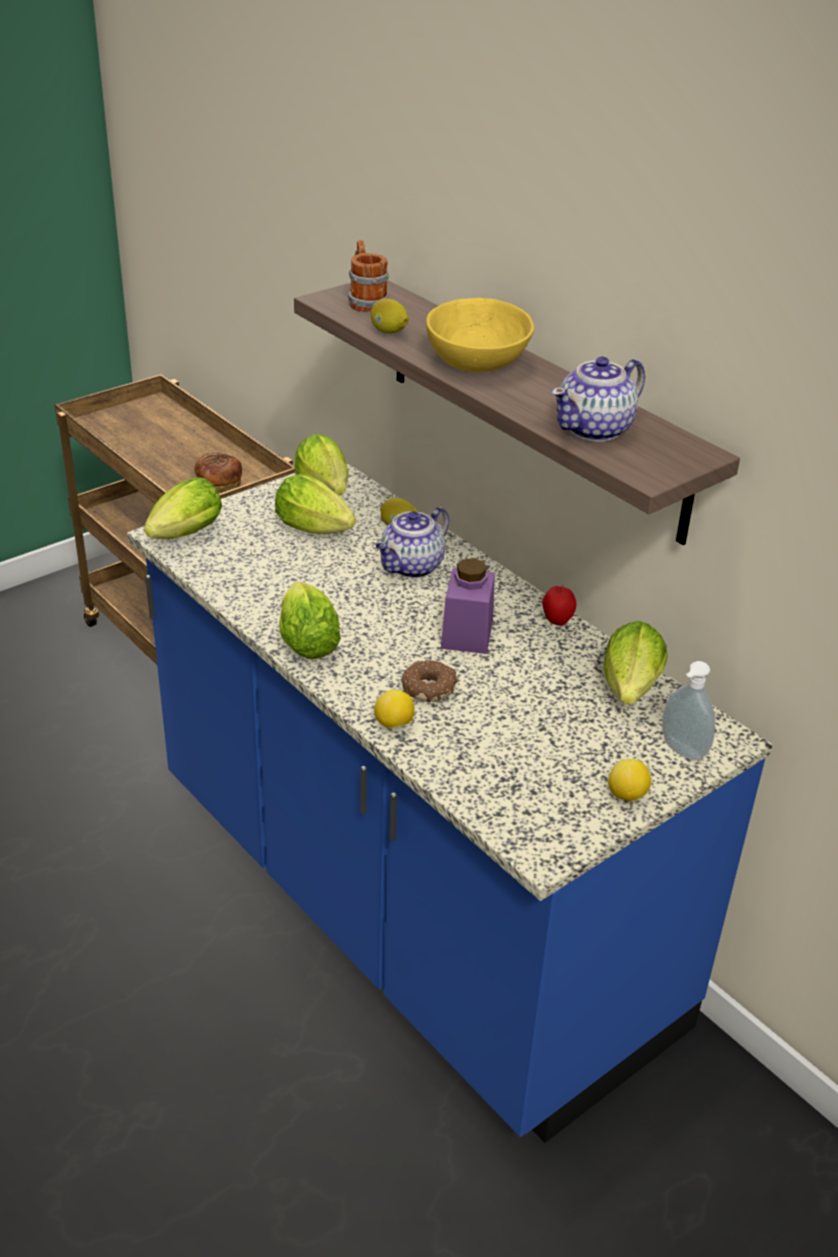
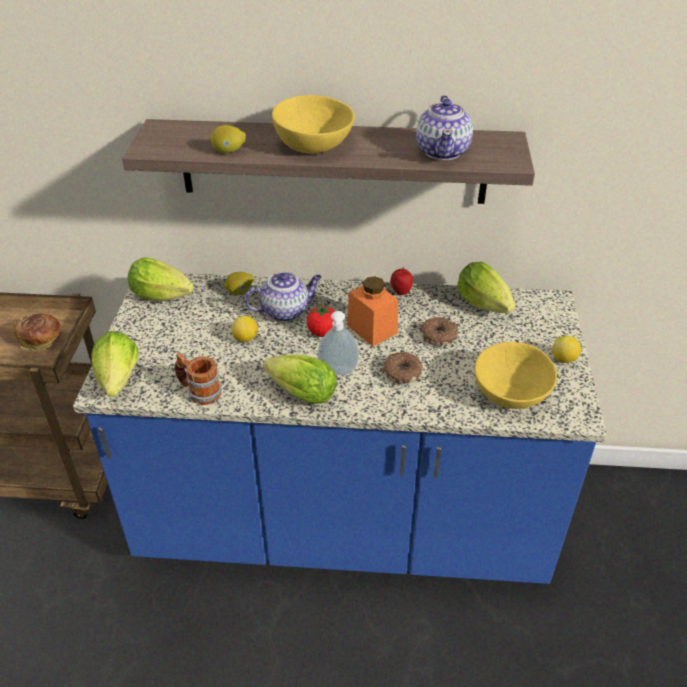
camera: 45 degrees left, 5 degrees up
(317, 531) = (198, 324): lettuce -> none
(366, 301) = (174, 139): mug -> mug (199, 391)
(394, 725) = (418, 406): lemon -> lemon (246, 339)
(411, 567) = (285, 311): teapot -> teapot turned 105 degrees counterclockwise
(414, 606) = (323, 332): none -> tomato
(467, 634) = (372, 329): purple jar -> orange jar
(506, 779) = (510, 392): none -> yellow bowl
(525, 684) = (439, 336): none -> donut
(681, 752) = (549, 320): soap dispenser -> soap dispenser (338, 372)

